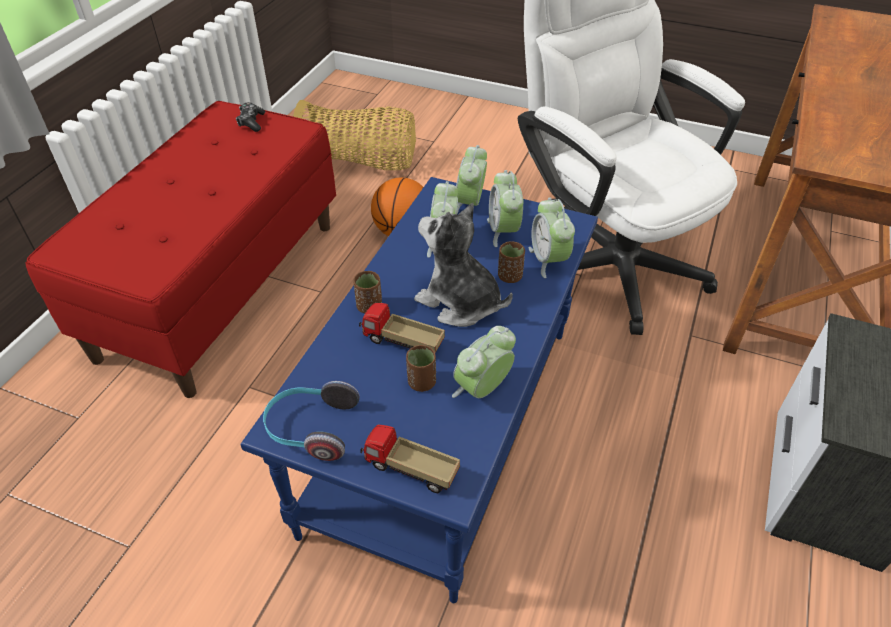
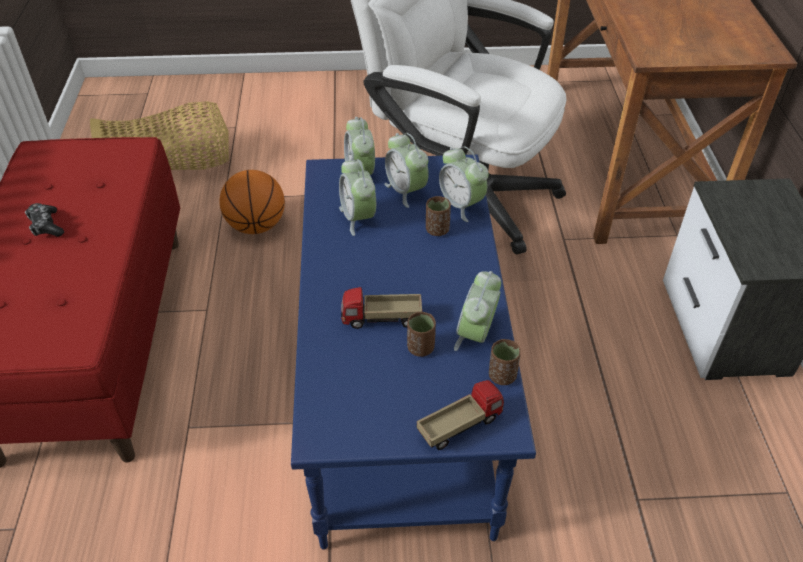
camera: 25 degrees left, 0 degrees up
(251, 122) = (77, 155): game controller -> game controller (46, 226)
(311, 429) = (349, 424): headphones -> none
(369, 306) = (329, 297): brown cup -> brown cup (502, 376)
(410, 470) = (460, 425): toy truck -> toy truck turned 150 degrees clockwise
(459, 302) = (408, 267): plush toy -> none

